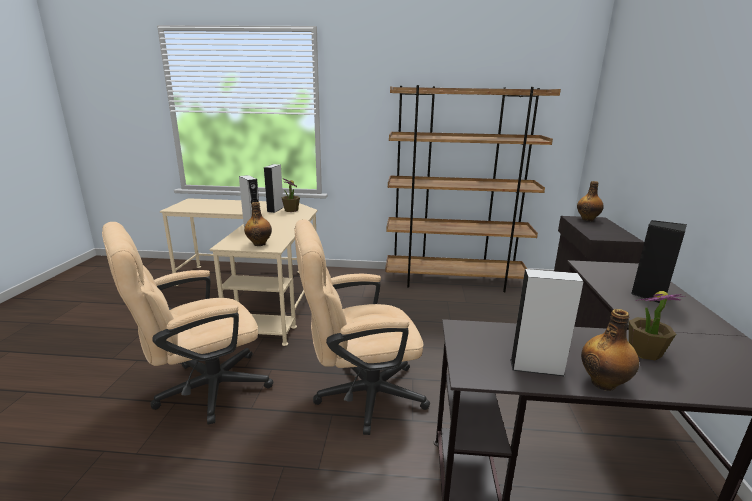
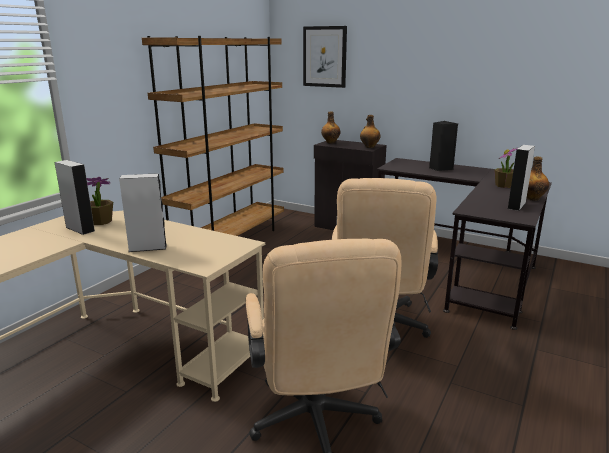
camera: 65 degrees left, 0 degrees up
(259, 244) = (222, 249): bottle -> bottle (369, 147)
(625, 113) = (325, 57): none -> picture

